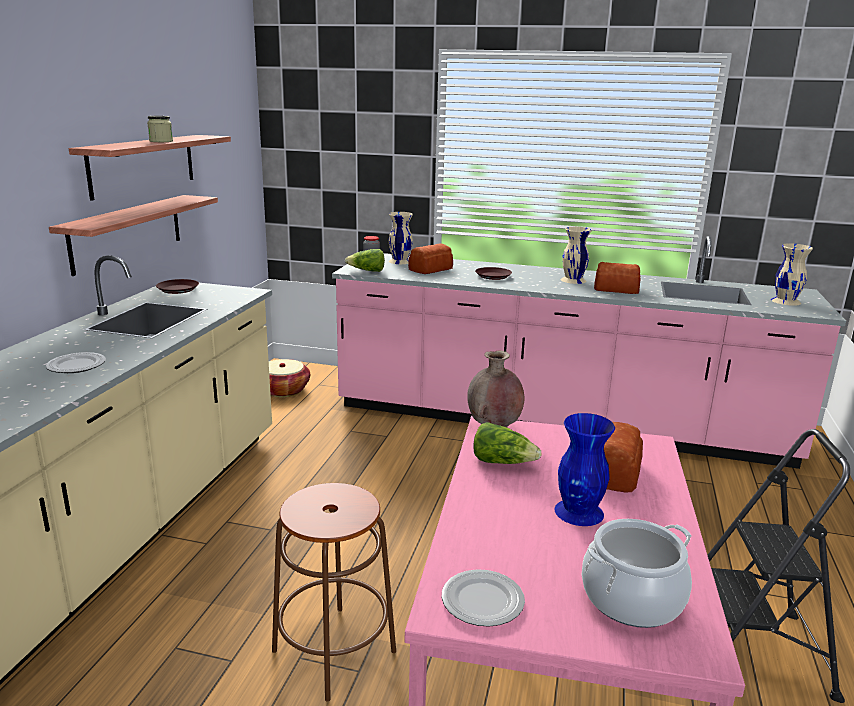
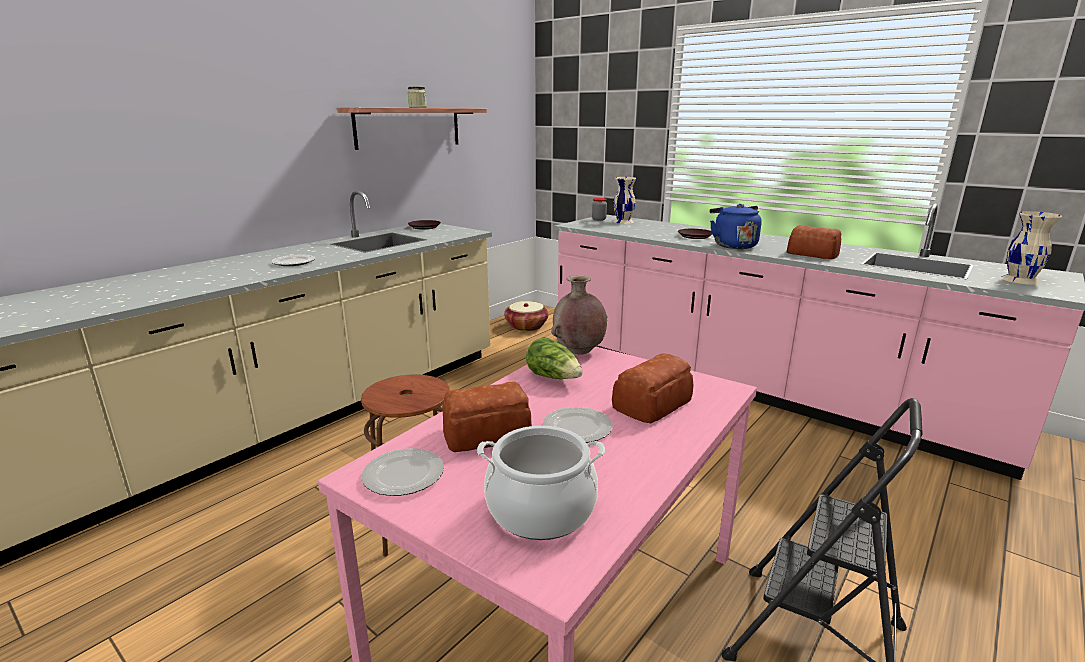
camera: 25 degrees right, 0 degrees up
(127, 232) = (389, 179): shelf -> none
(367, 271) = (585, 226): lettuce -> none
(431, 269) = (643, 228): bread -> bread (489, 434)
(539, 285) = (732, 245): none -> blue kettle
(573, 280) = (773, 244): beige vase -> none
(579, 512) = (577, 429): blue vase -> plate

